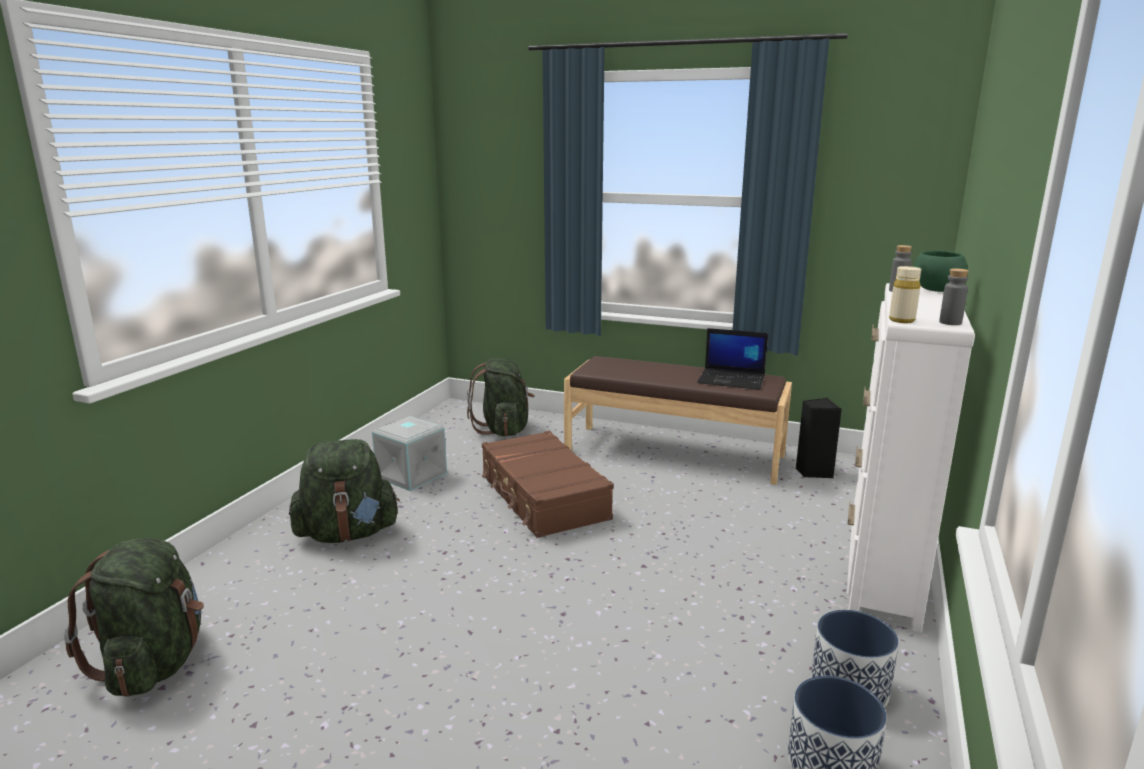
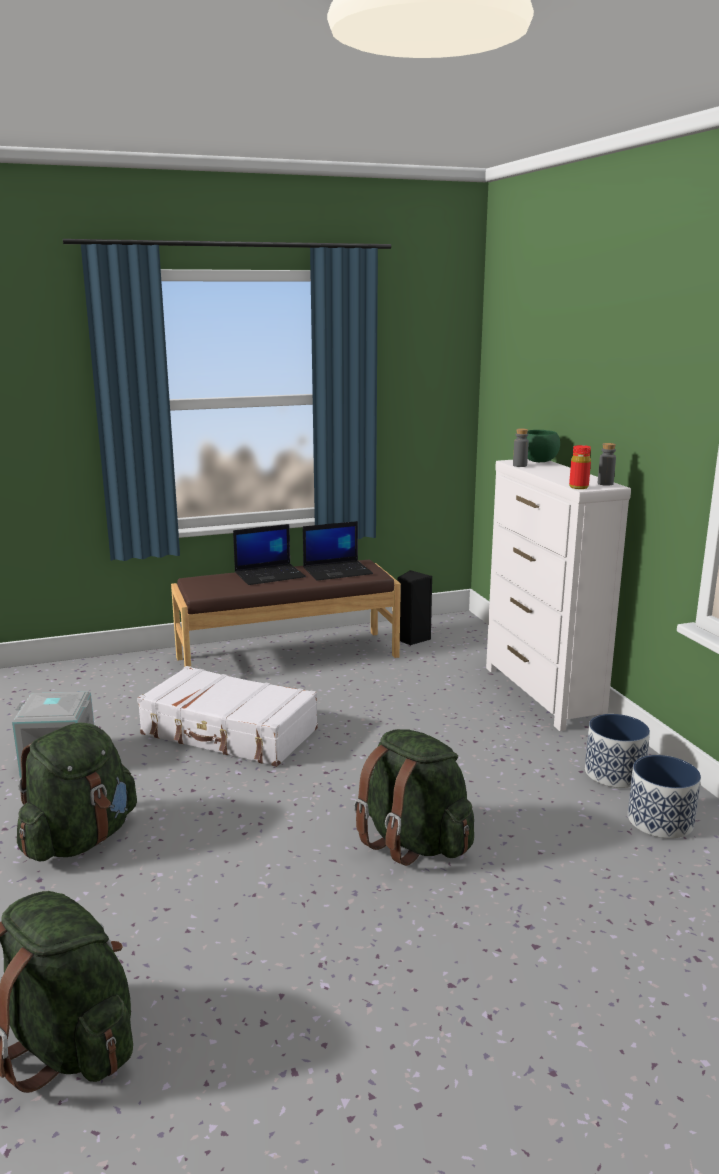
camera: 40 degrees left, 0 degrees up
(503, 430) = (92, 685): green backpack -> green backpack (413, 842)
(543, 497) = (229, 733): brown suitcase -> white suitcase
(667, 369) = (270, 575): none -> laptop
(901, 320) = (578, 487): beige bottle -> red bottle

